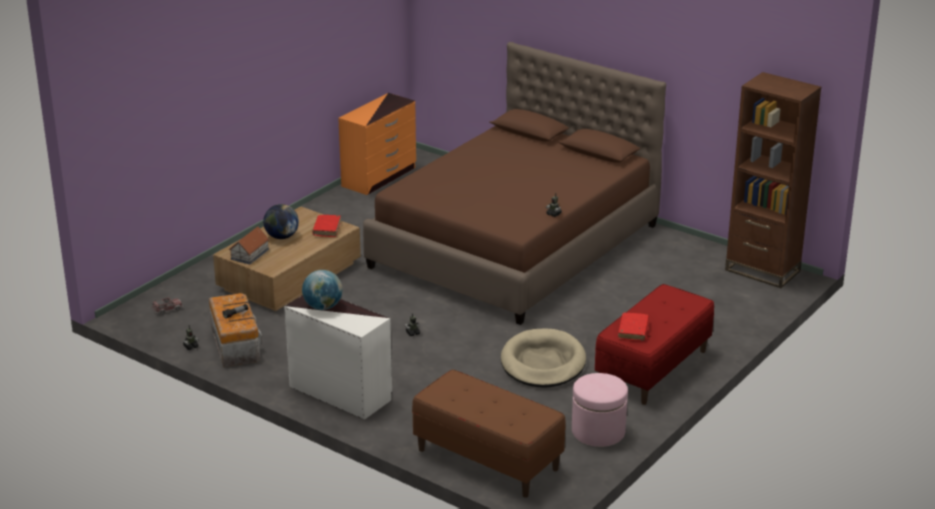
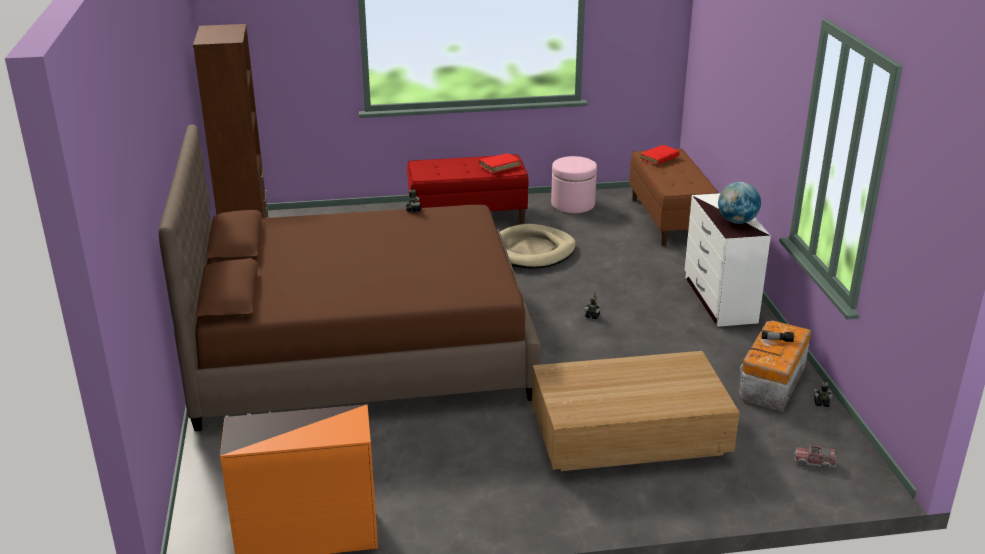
camera: 135 degrees left, 0 degrees up
(250, 254) = (695, 389): toy house -> none
(281, 237) = (633, 394): globe -> none
(327, 229) = (571, 379): red book -> red book (659, 159)

